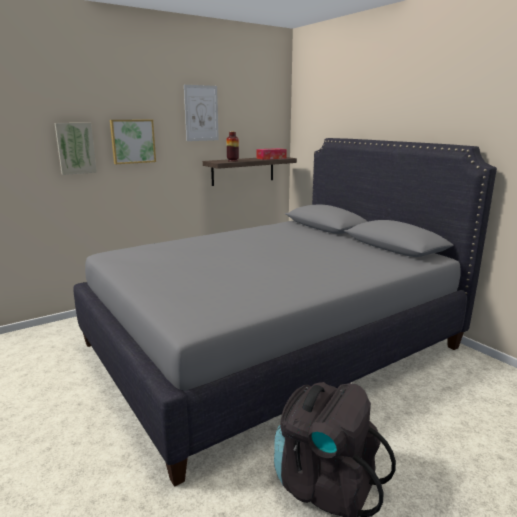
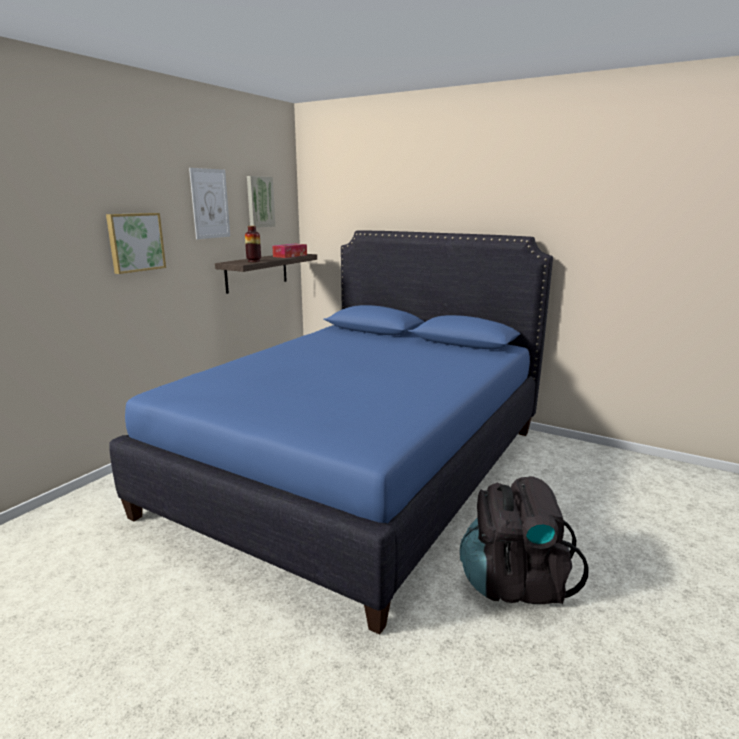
camera: 25 degrees left, 0 degrees up
(75, 148) = (65, 255): picture -> picture (259, 202)
(271, 345) = (358, 468): grey bed -> blue bed

